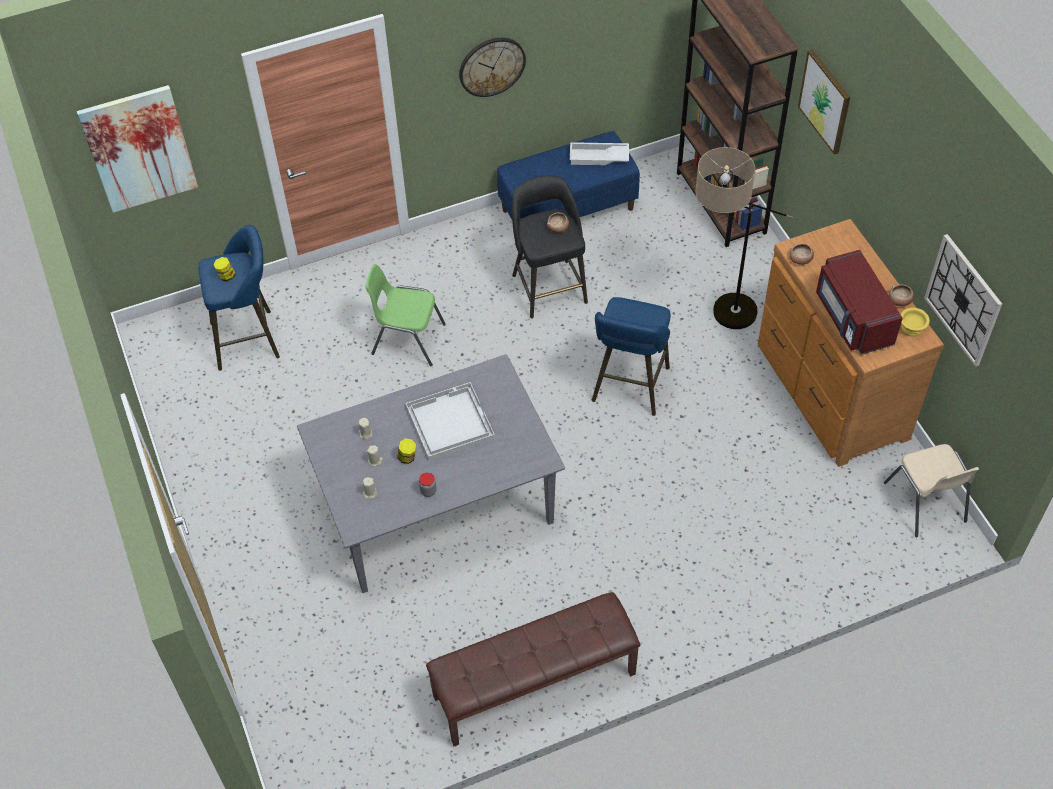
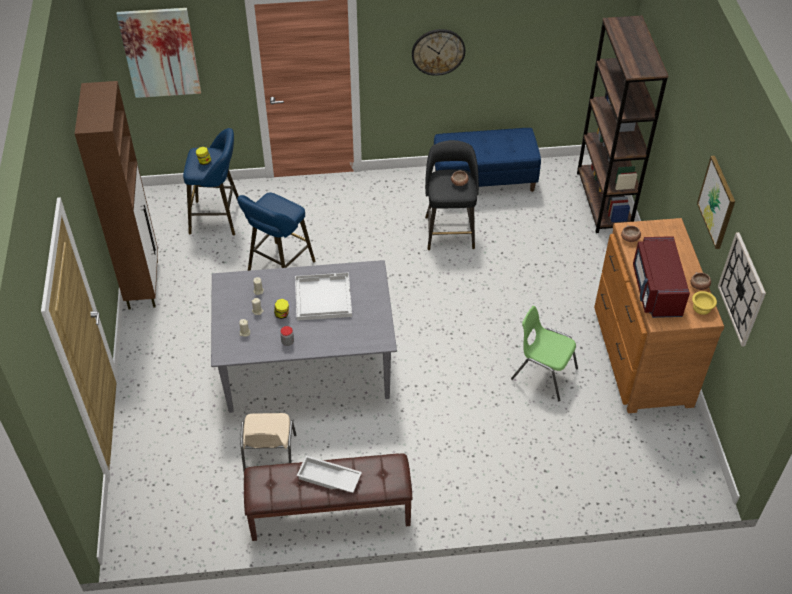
camera: 15 degrees right, 5 degrees down
(186, 452) = (143, 284): none -> brown cabinet
(407, 339) = (331, 244): green chair -> green chair (543, 373)
(598, 158) = (512, 143): white tray -> white tray (328, 478)
(629, 388) = (483, 316): blue stool -> blue stool (279, 268)
(719, 318) = (572, 282): floor lamp -> none
(825, 101) = (680, 121): picture -> picture (717, 202)
(925, 503) = (690, 458): beige chair -> beige chair (269, 459)

